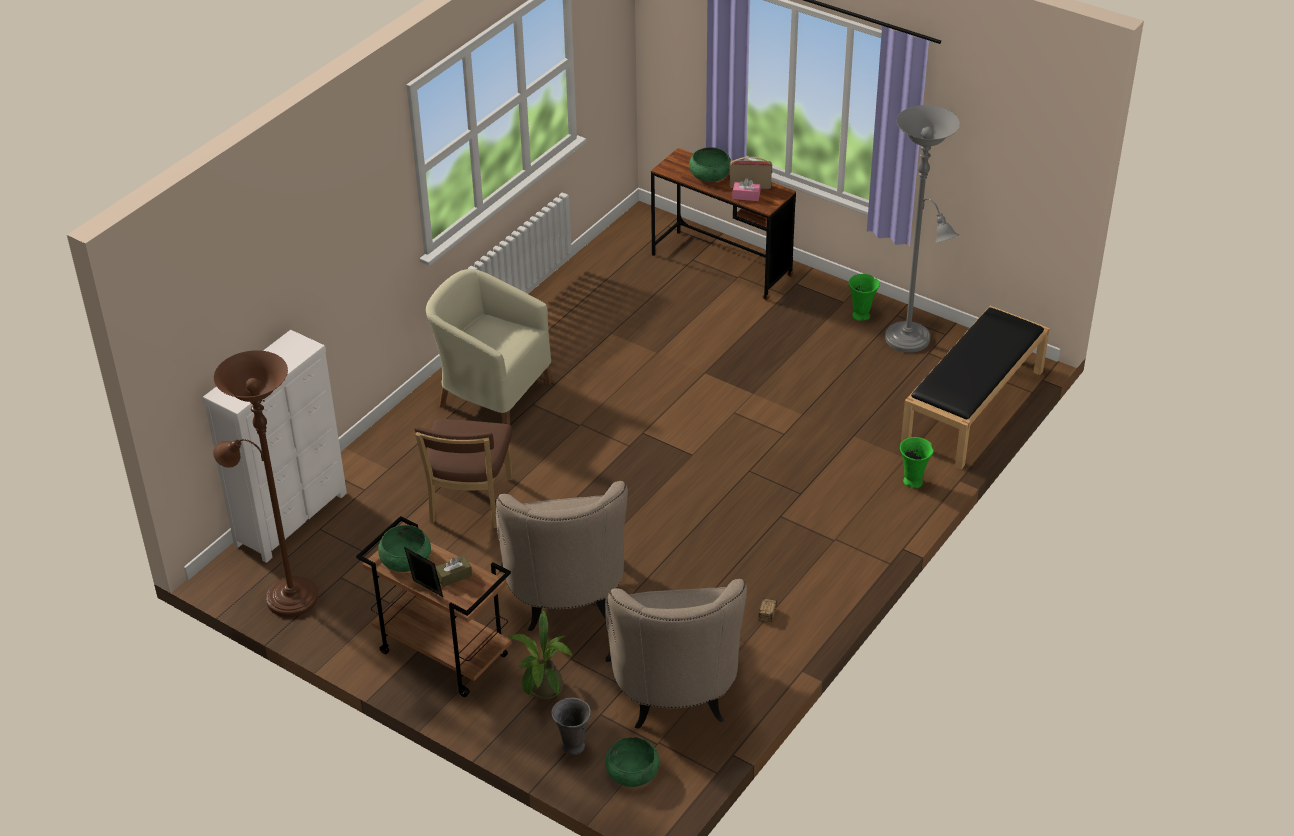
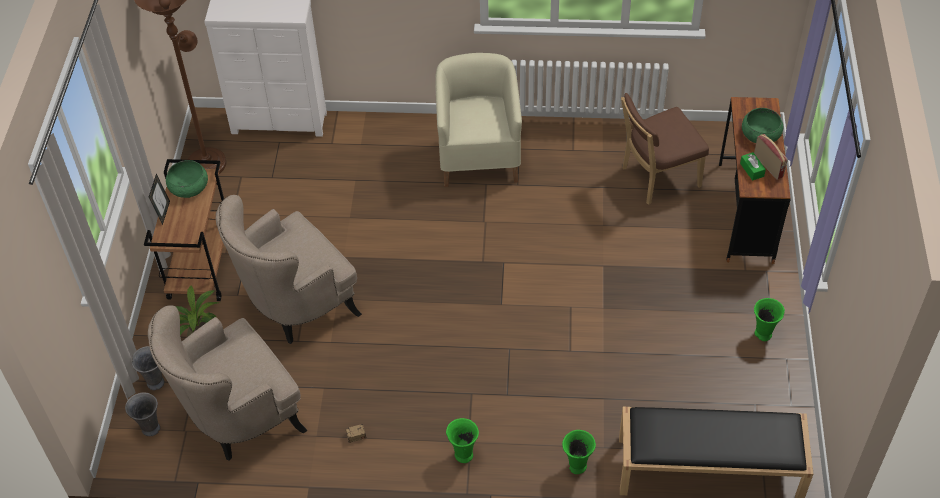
camera: 60 degrees right, 10 degrees up
(454, 576) = (186, 220): brown tissue box -> none
(469, 504) = (356, 204): brown chair -> brown chair (657, 178)
(632, 771) = (150, 428): green bowl -> grey vase
(746, 196) = (752, 170): pink tissue box -> green tissue box
(845, 549) = (463, 454): none -> green vase
(911, 342) = (759, 385): grey floor lamp -> none

